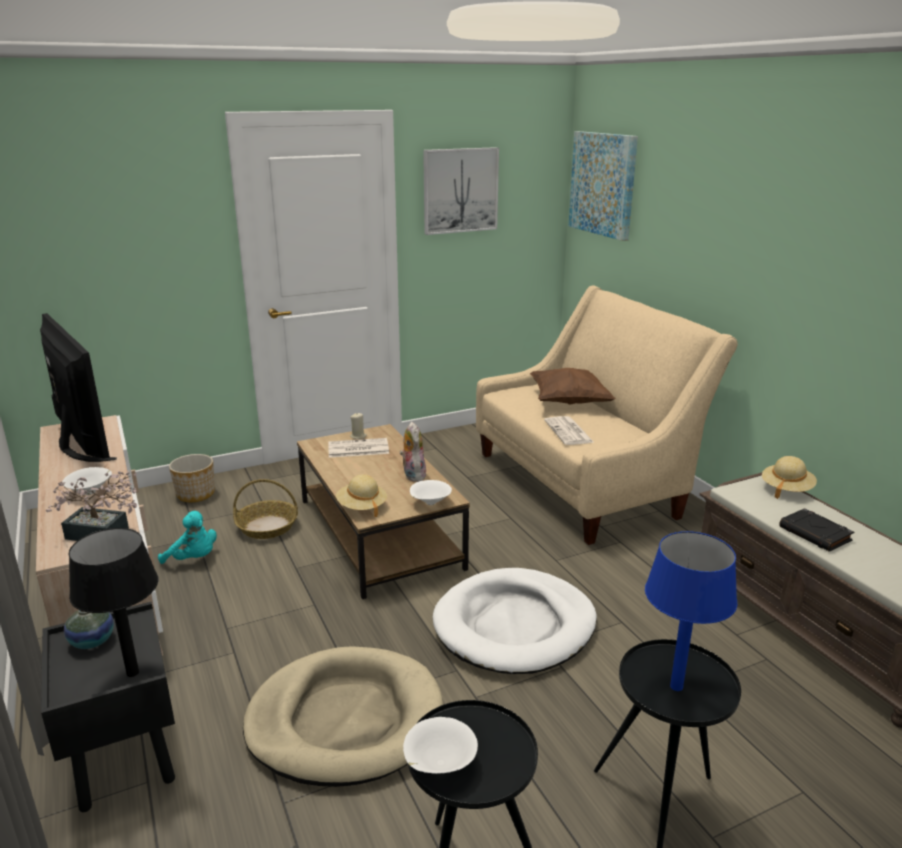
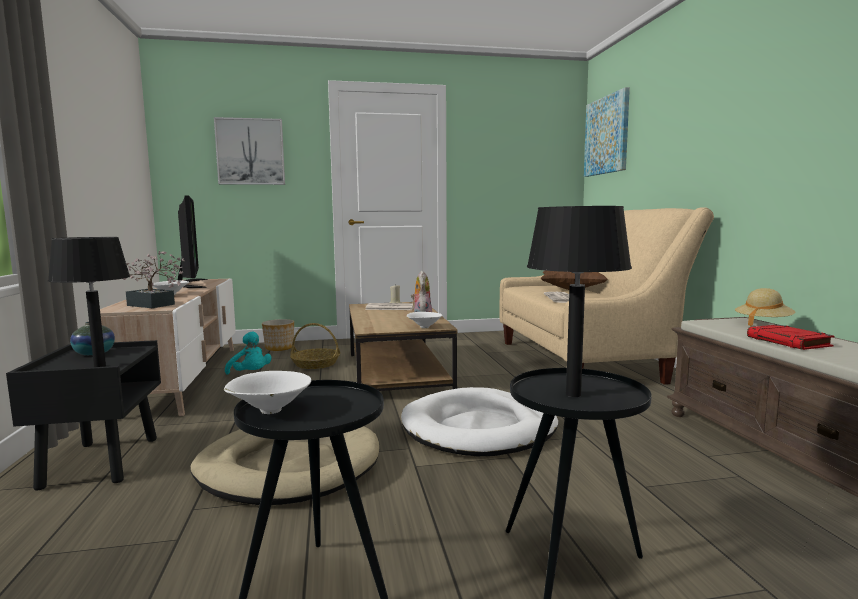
camera: 15 degrees right, 15 degrees down
(362, 507) = (368, 326): beige hat -> none
(460, 190) = (496, 145): picture -> picture (250, 152)
(676, 686) = (573, 394): blue table lamp -> black table lamp
(815, 534) = (789, 342): black book -> red book

